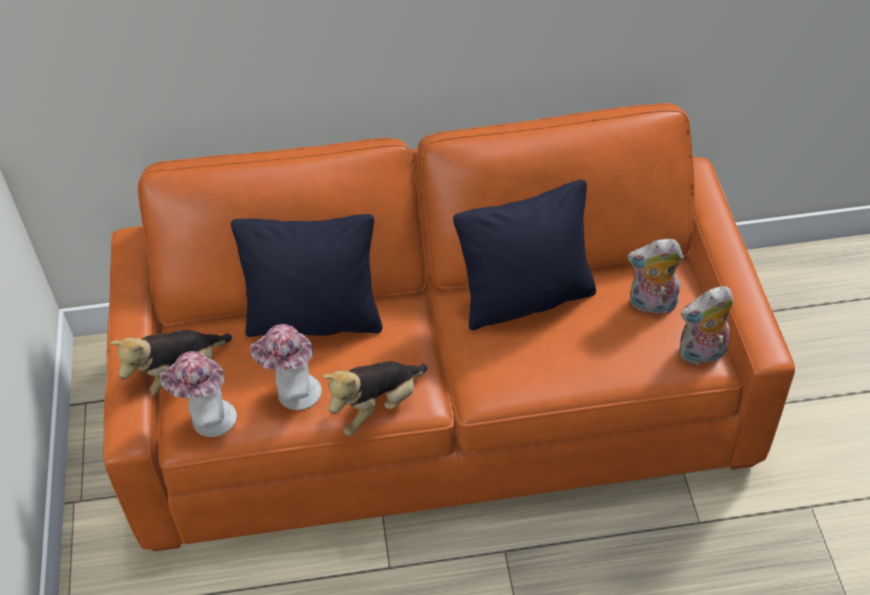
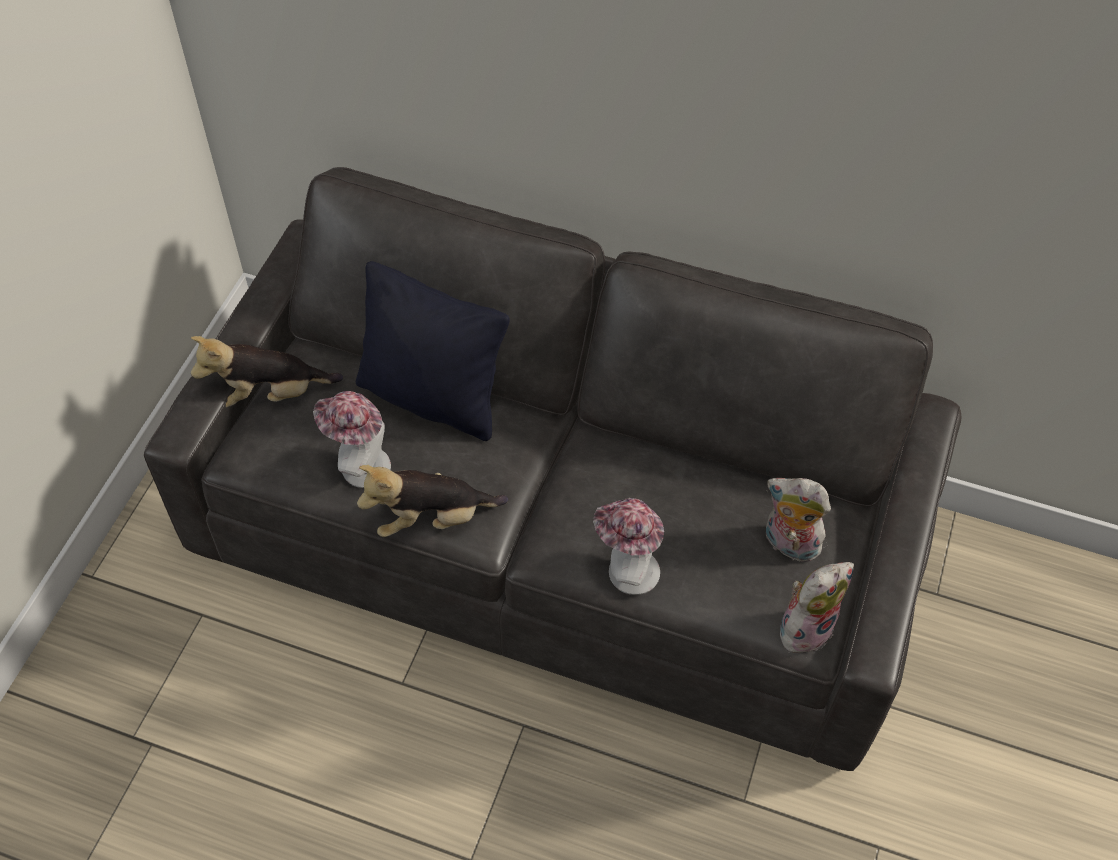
camera: 25 degrees right, 5 degrees up
(207, 420) = (265, 454): hat -> hat (626, 570)
(439, 400) = (557, 535): orange sofa -> grey sofa
(526, 298) = (658, 474): black pillow -> none
(701, 354) = (805, 626): plush toy -> plush toy turned 135 degrees clockwise

